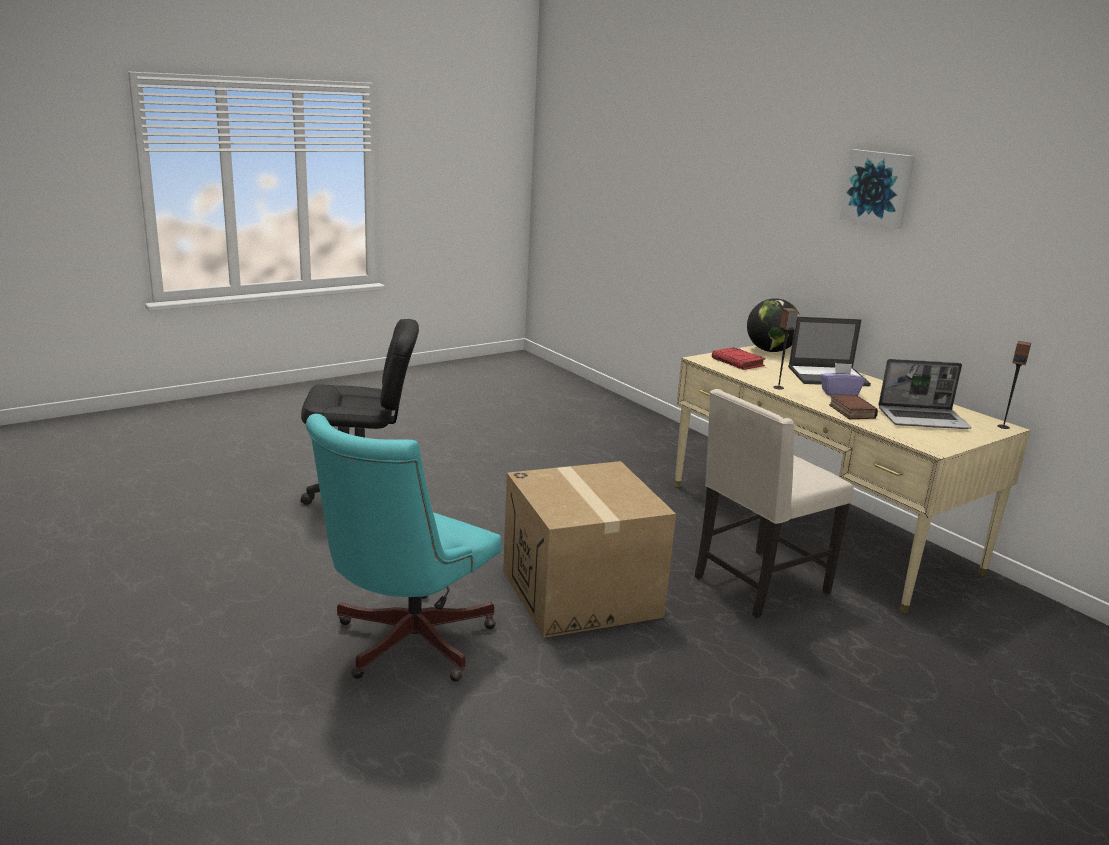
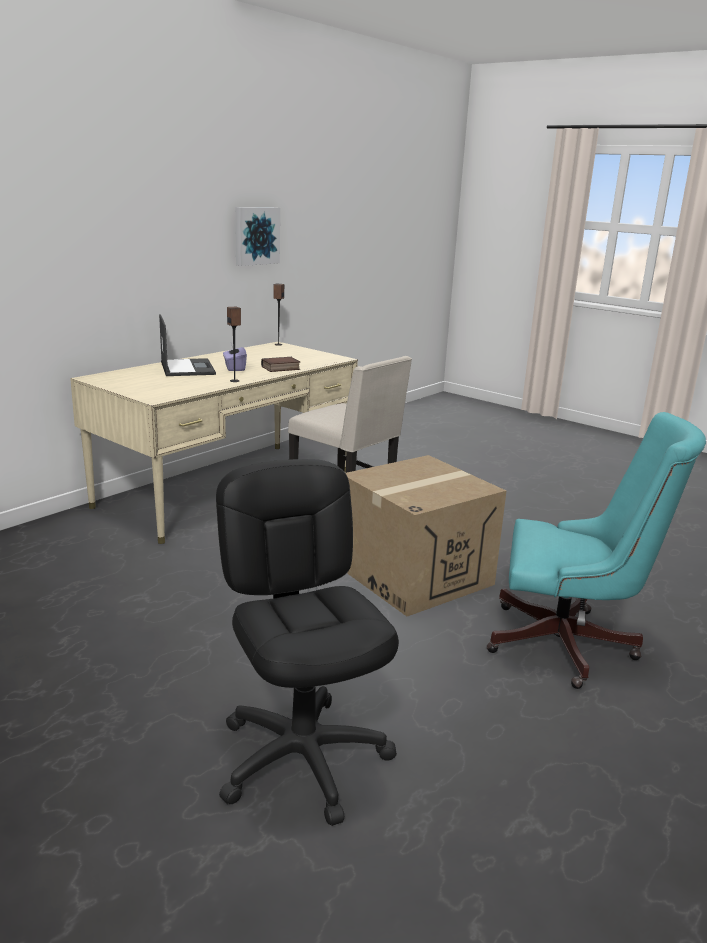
camera: 105 degrees left, 0 degrees up
(738, 362) = (159, 388): red book -> none
(770, 350) = (107, 378): globe -> none
(878, 188) = (137, 191): picture -> picture (255, 235)
(923, 419) = (280, 356): laptop -> none

